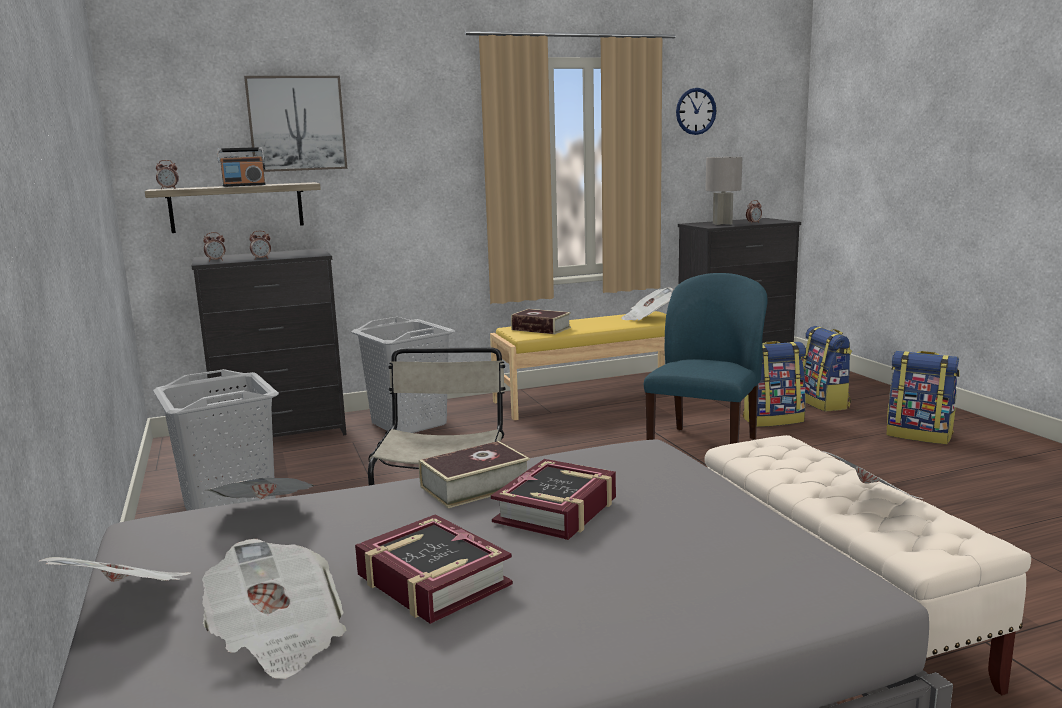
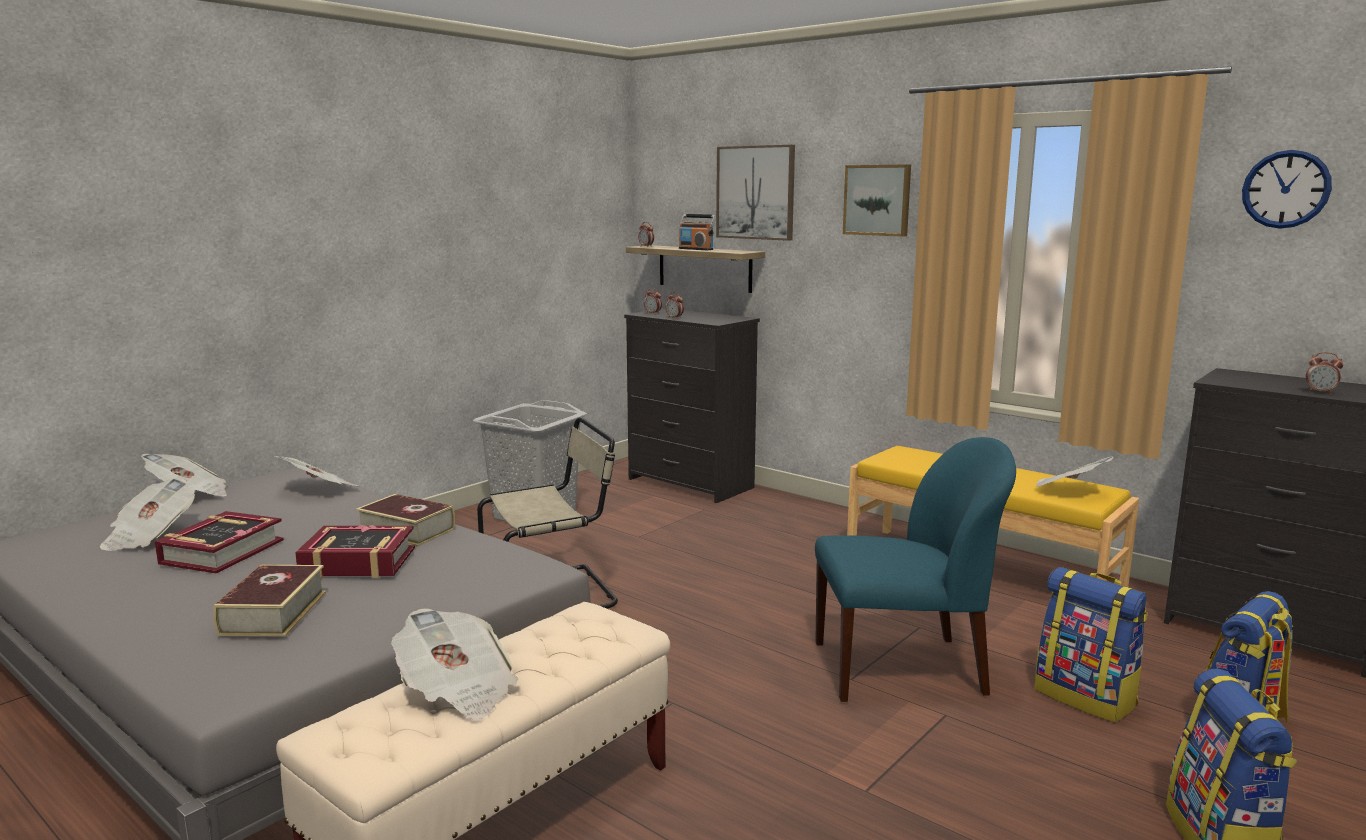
camera: 60 degrees right, 0 degrees up
(409, 424) = (773, 516): grey laundry basket -> none
(431, 126) = (878, 200): none -> picture
(541, 328) = (921, 459): book -> book (273, 613)
(722, 223) = (1267, 382): grey table lamp -> none

